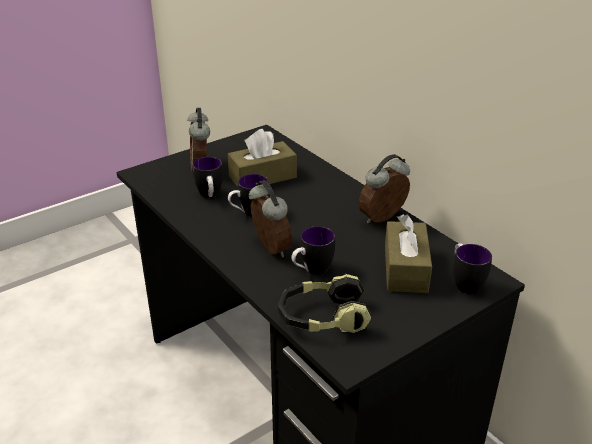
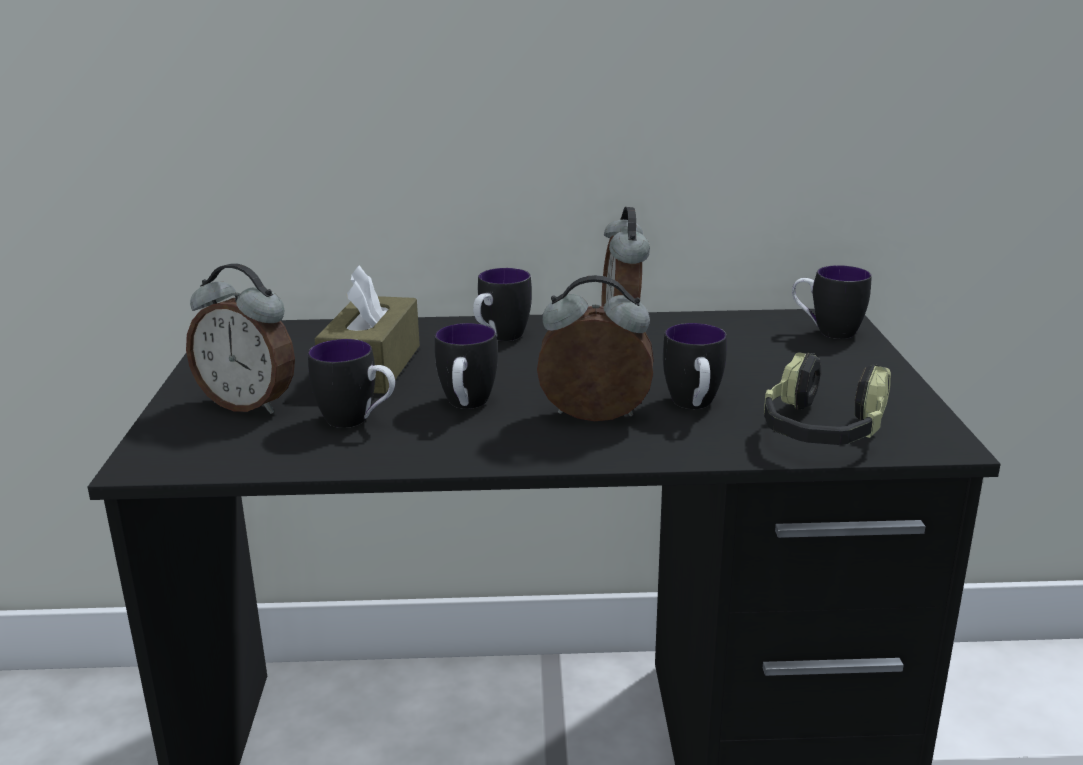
camera: 55 degrees left, 10 degrees down
(329, 192) = (499, 338): none -> mug
(405, 269) = (758, 351): brown tissue box -> none

